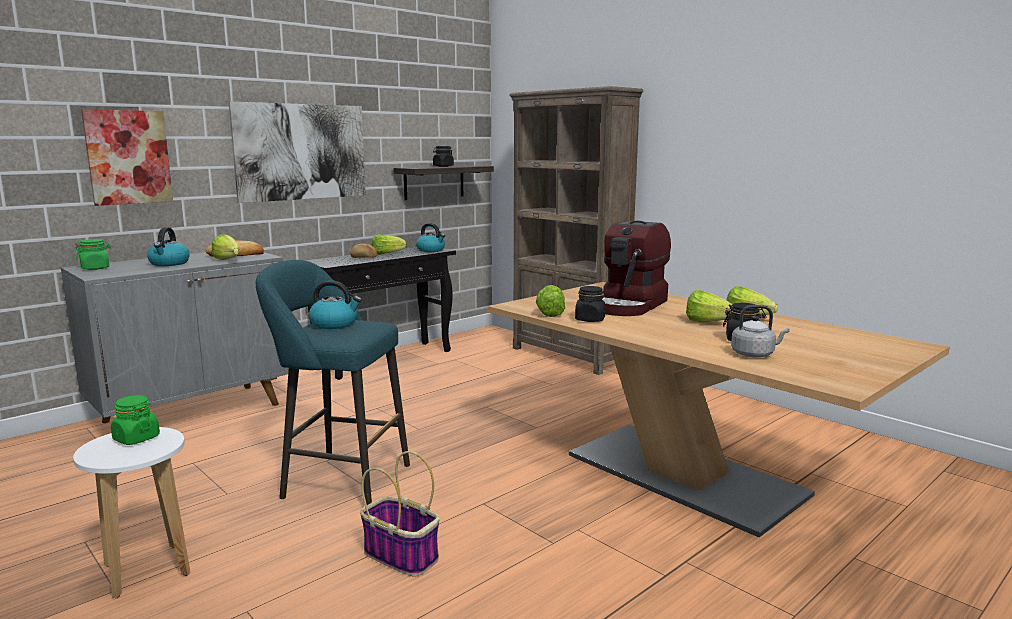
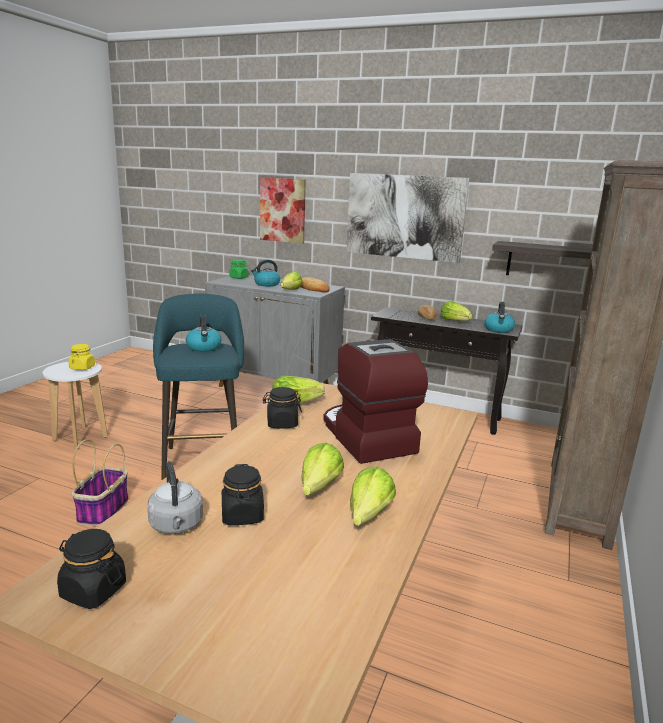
camera: 65 degrees right, 5 degrees up
(136, 438) = (82, 367): green jar -> yellow jar
(443, 166) = (553, 246): black jar -> black jar (93, 590)
(630, 305) = (365, 437): coffee machine -> coffee machine turned 60 degrees clockwise

